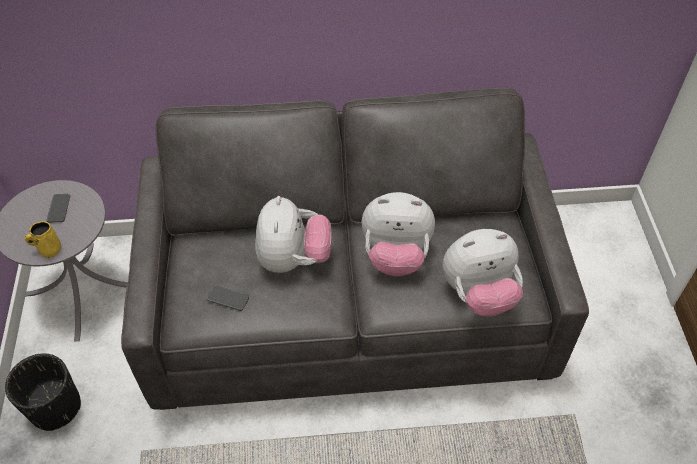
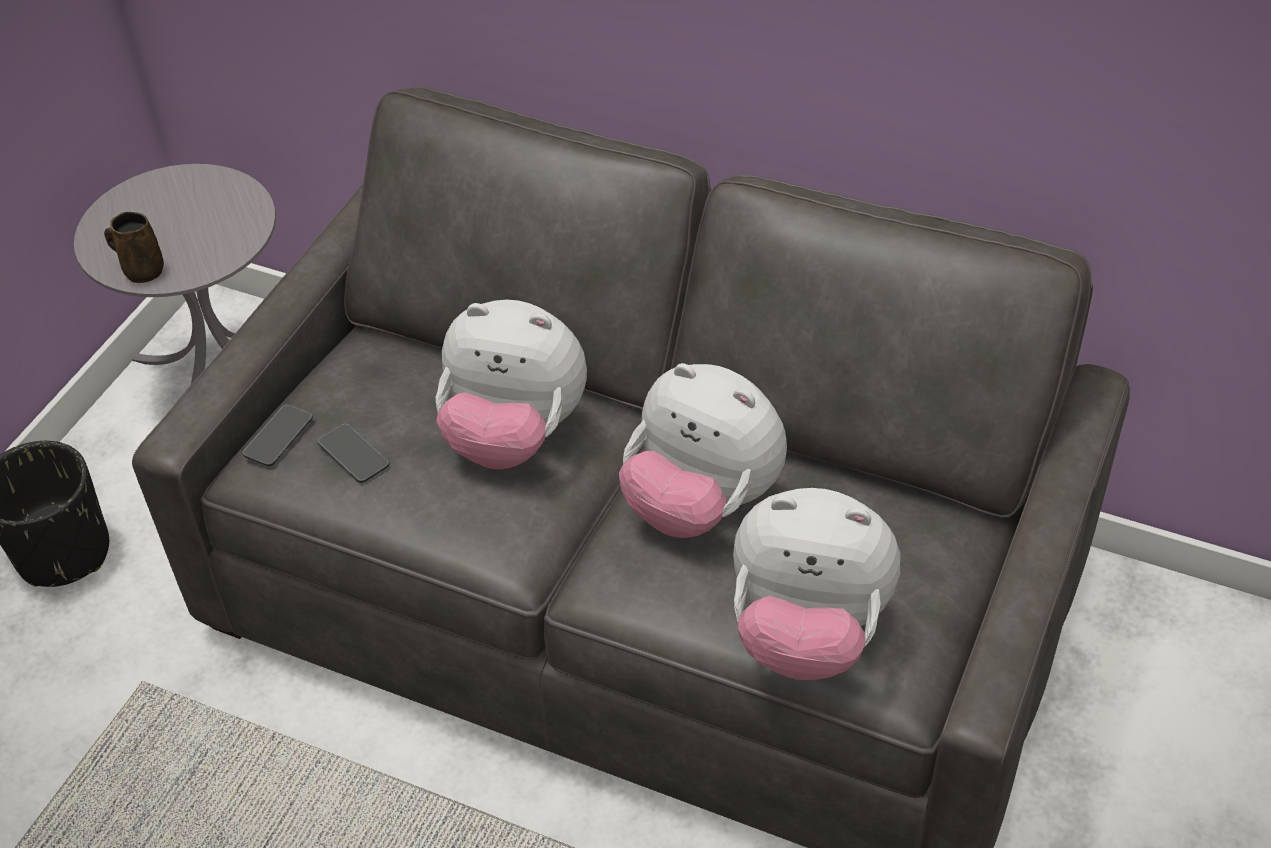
camera: 30 degrees right, 5 degrees down
(49, 250) = (142, 270): yellow mug -> brown mug
(59, 208) = (200, 212): phone -> phone (278, 436)
(293, 259) = (514, 435): plush toy -> plush toy turned 75 degrees clockwise

